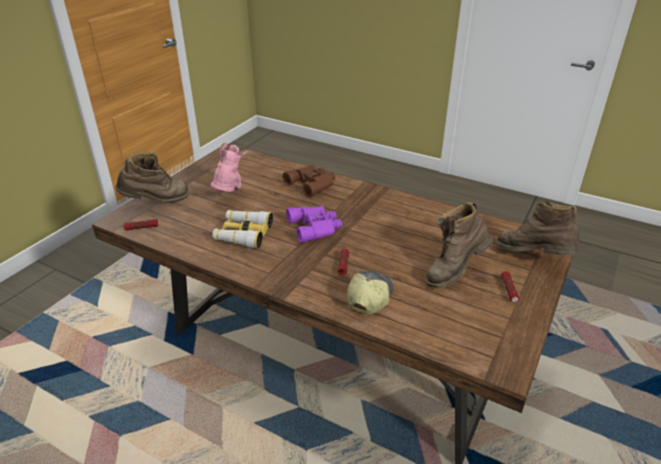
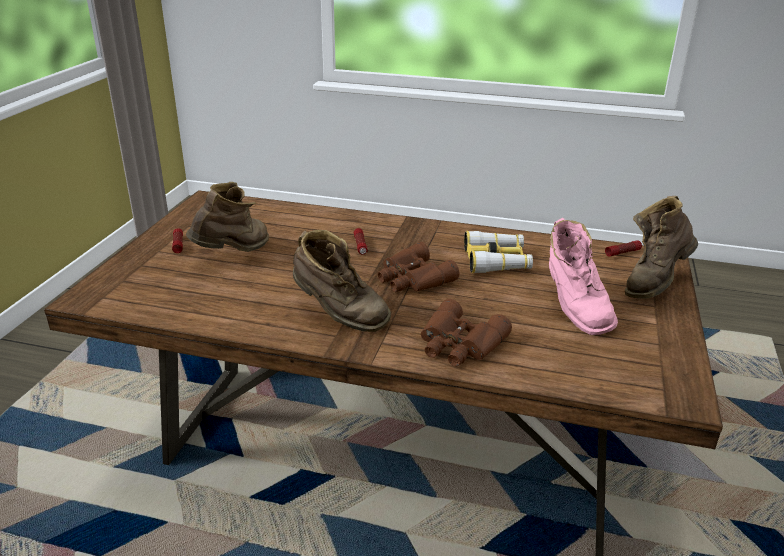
camera: 165 degrees right, 5 degrees down
(316, 227) = (412, 278): purple binoculars -> brown binoculars
(369, 297) = (325, 225): cap -> none
(532, 258) = (130, 276): brown boot -> brown boot (339, 315)

